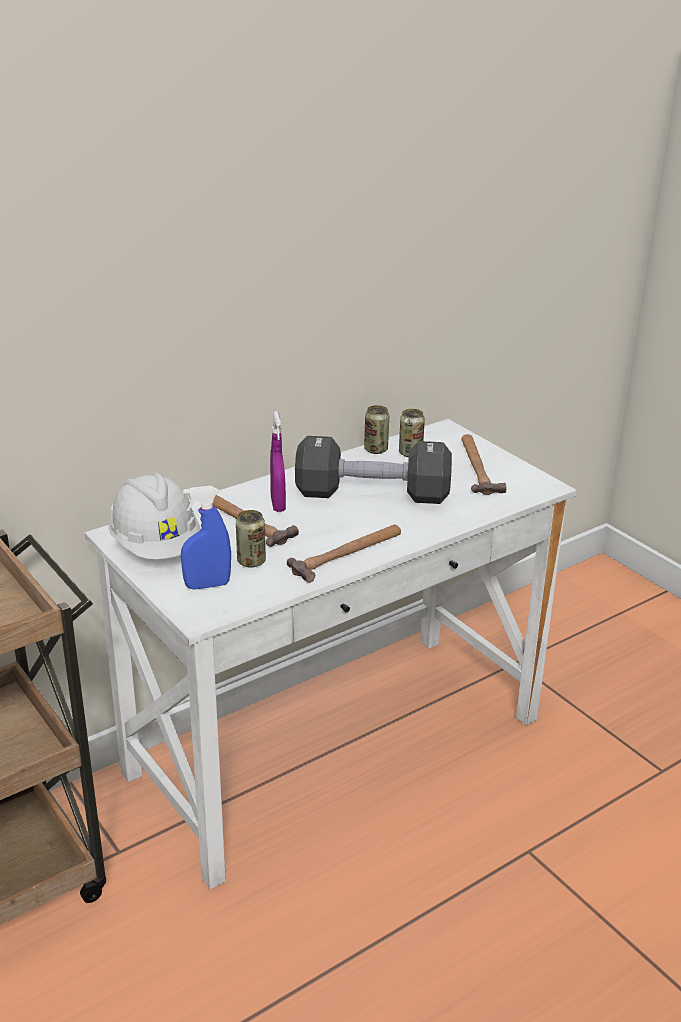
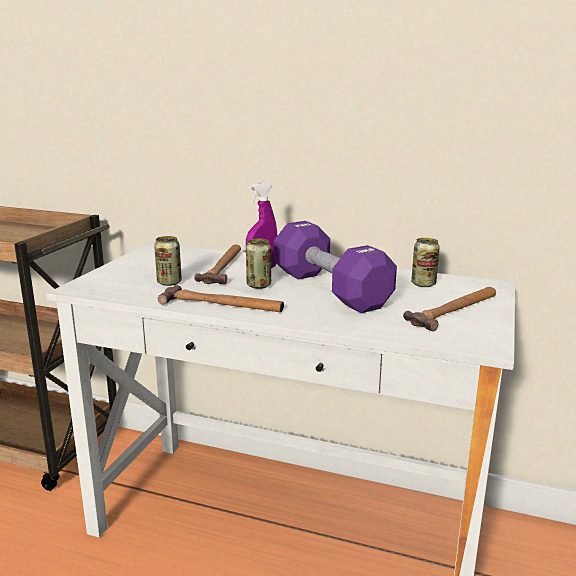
camera: 55 degrees right, 10 degrees down
(156, 547) = (154, 258): white hard hat -> none
(207, 585) = (121, 280): blue spray bottle -> none
(372, 494) = (330, 289): black dumbbell -> purple dumbbell
(376, 450) = (403, 273): can -> can (259, 285)

